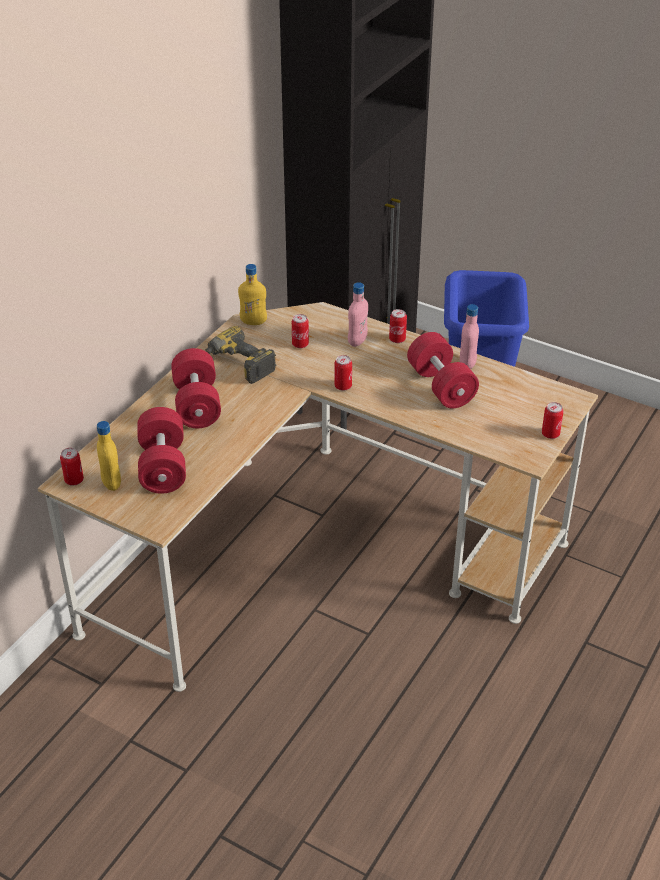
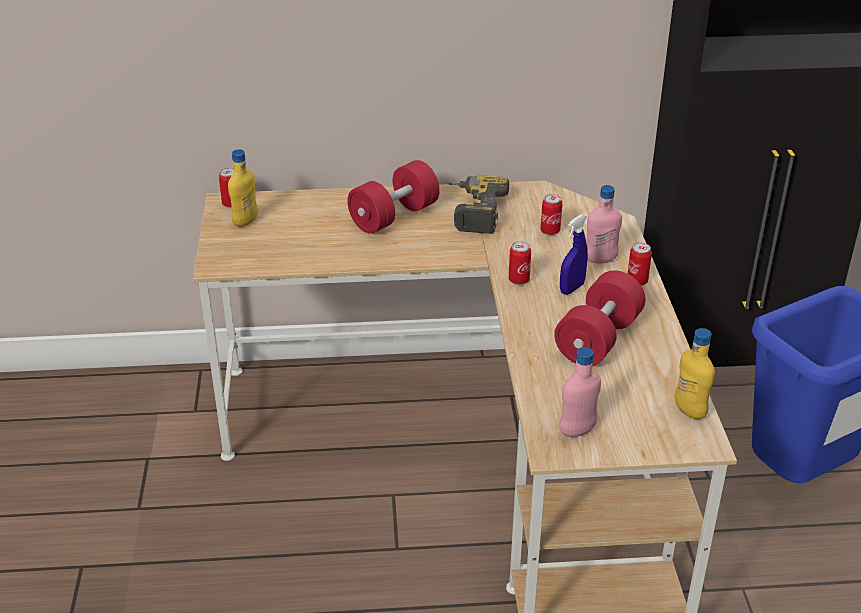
camera: 55 degrees right, 5 degrees down
(163, 466) = (292, 235): red dumbbell -> none
(253, 322) = (548, 194): yellow bottle -> yellow bottle (689, 411)
(376, 369) = (572, 288): none -> blue spray bottle
(467, 364) = (659, 341): pink bottle -> pink bottle (577, 431)
(550, 434) = (614, 449): can -> none

